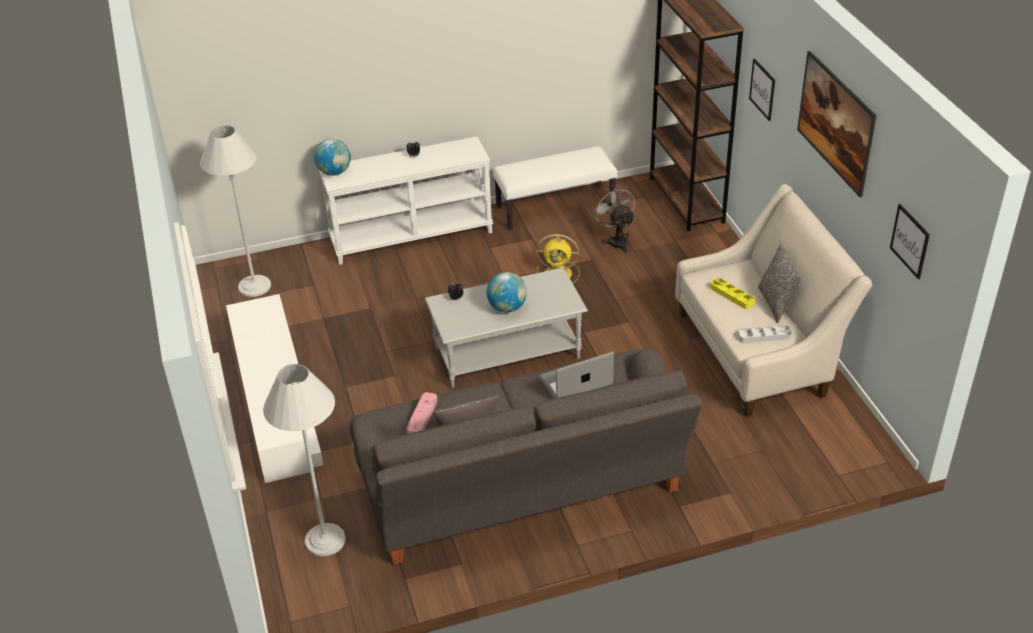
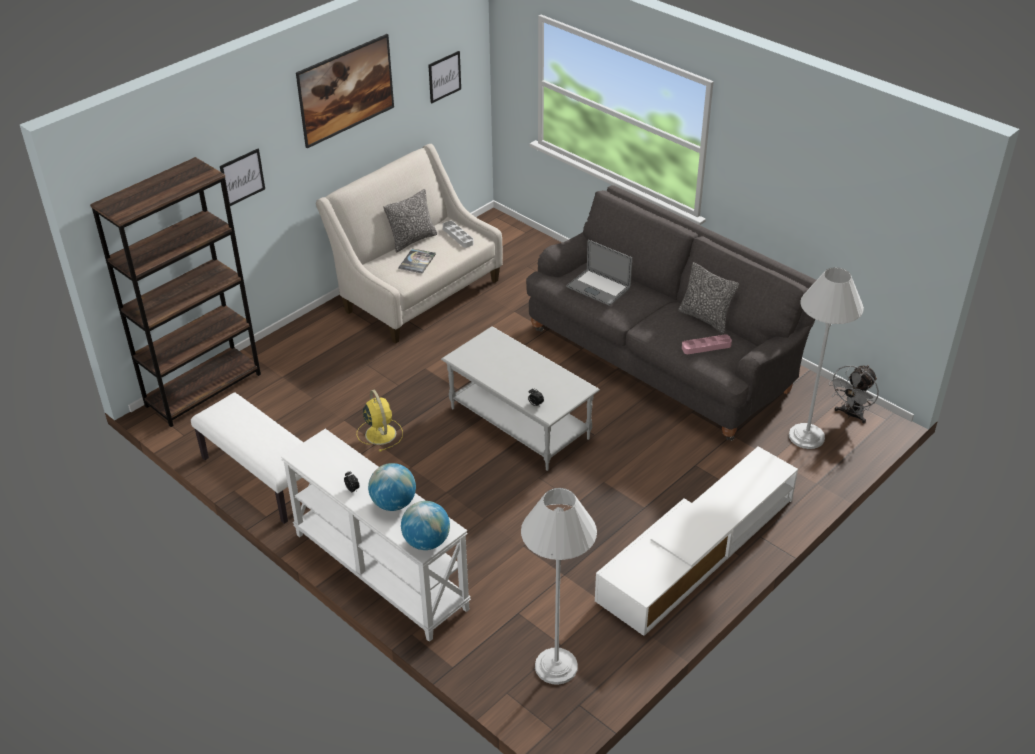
camera: 120 degrees left, 0 degrees up
(507, 307) = (524, 369): globe -> globe (393, 503)
(616, 240) = (301, 414): grey fan -> grey fan (850, 415)
(732, 296) = (417, 261): yellow tray -> book

